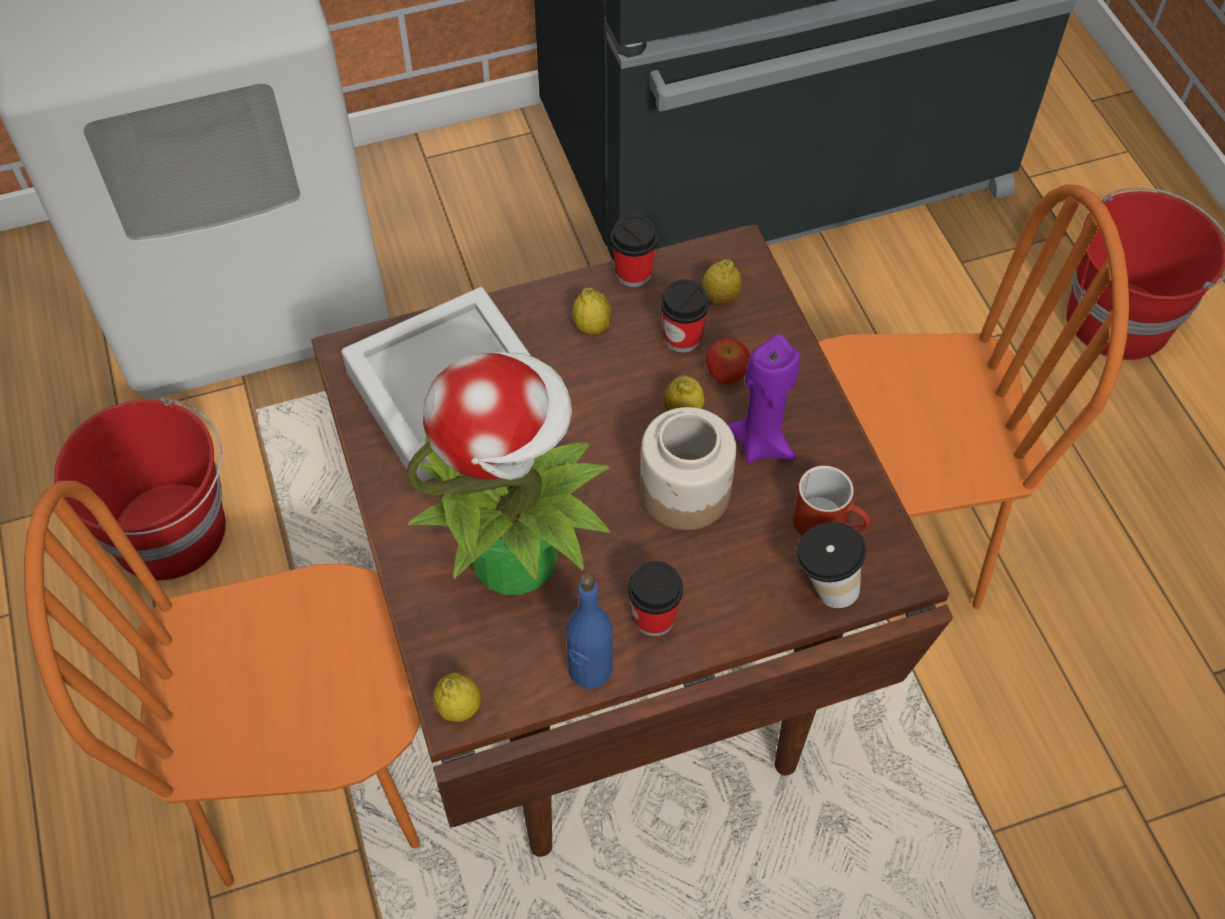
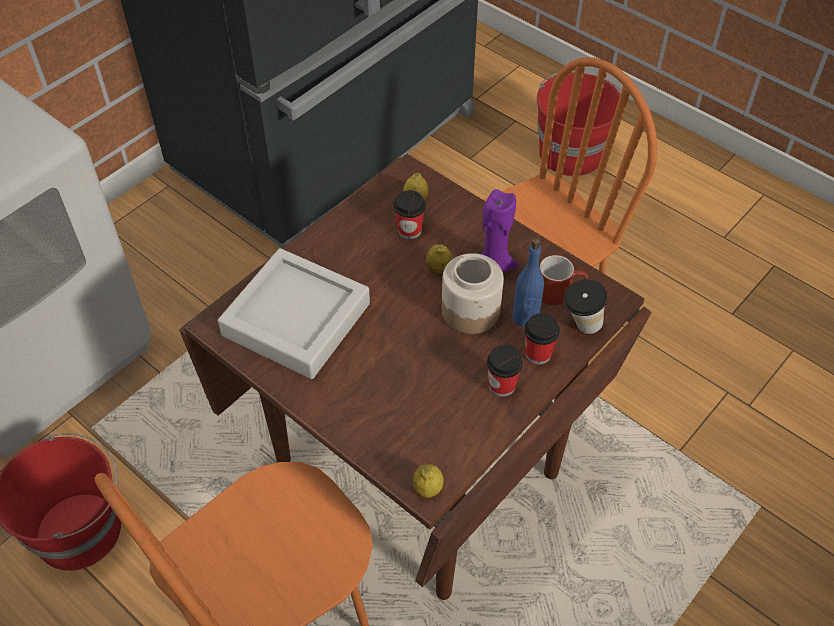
camera: 30 degrees left, 5 degrees down
(517, 554) = (400, 389): potted plant -> none
(589, 669) = (486, 430): blue bottle -> blue bottle (525, 317)
(592, 327) = (353, 246): lemon -> none
(633, 273) = (356, 207): cup -> cup (538, 353)
(726, 374) = (448, 239): apple -> none

